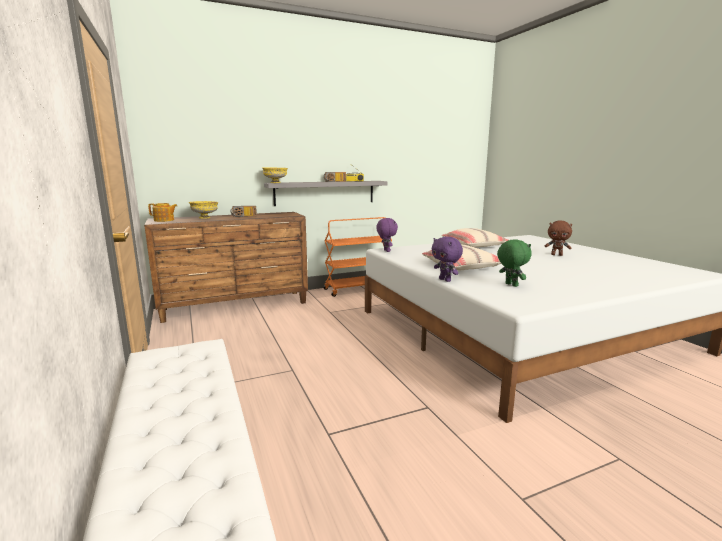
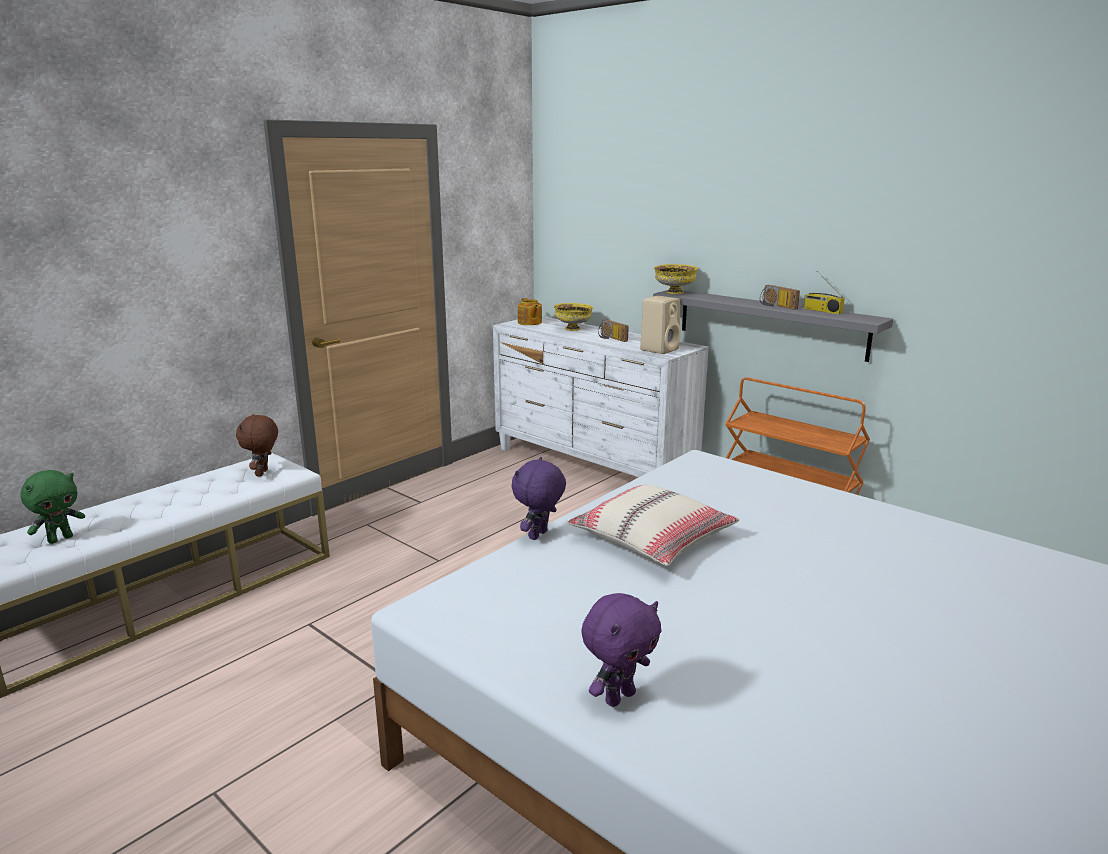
camera: 65 degrees right, 5 degrees up
(236, 306) = (592, 466): brown dresser -> white dresser
(284, 215) = (660, 349): none -> beige speaker
(386, 251) = (696, 463): purple plush toy -> purple plush toy (619, 697)
(473, 245) = (882, 530): beige pillow -> none
(510, 285) = (557, 595): green plush toy -> green plush toy (60, 539)
(557, 255) = (938, 645): brown plush toy -> brown plush toy (263, 473)

